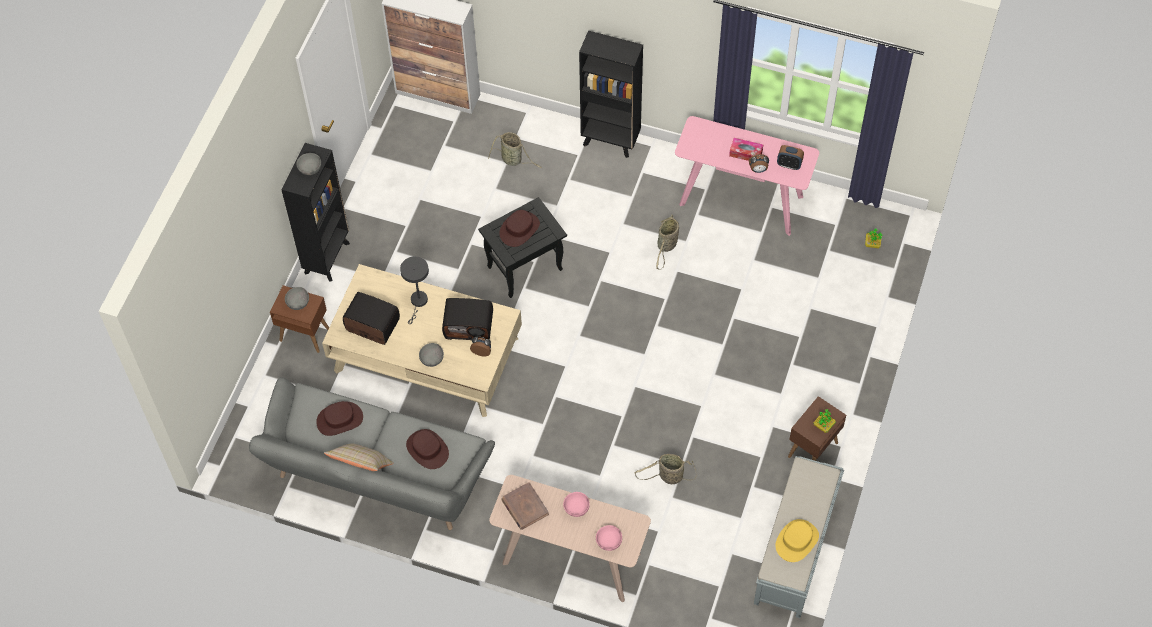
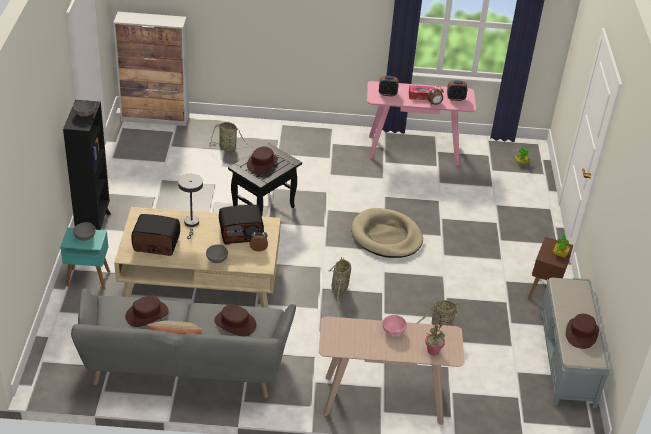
camera: 20 degrees left, 20 degrees down
(304, 334) = (87, 278): brown side table -> turquoise side table
(524, 507) = (347, 337): brown book -> none
(608, 542) = (433, 351): pink bowl -> potted plant
(611, 141) = (300, 129): black bookcase -> none
(656, 334) = (386, 236): none -> beige dog bed
(666, 246) = (370, 183): basket -> basket (339, 289)
(705, 143) = (387, 94): none -> alarm clock
(796, 541) = (581, 333): yellow hat -> brown hat

